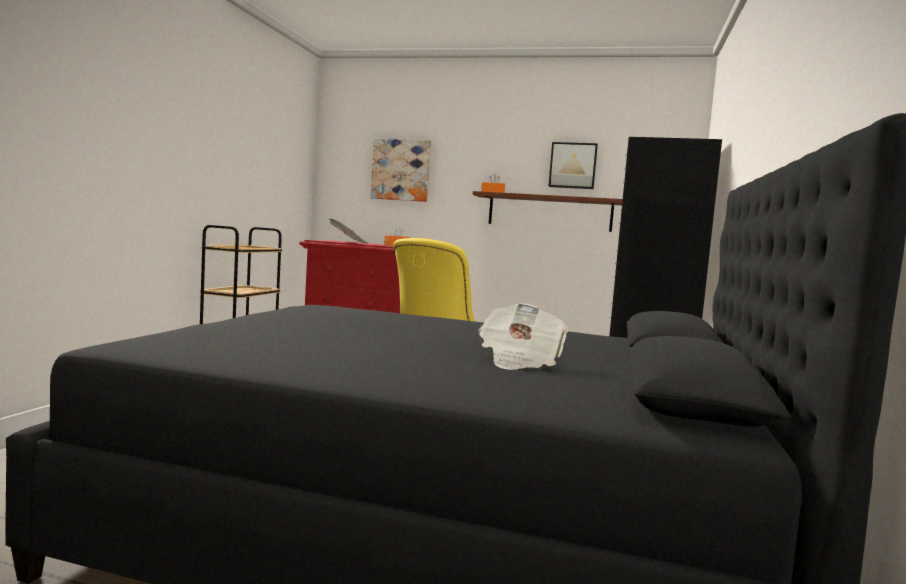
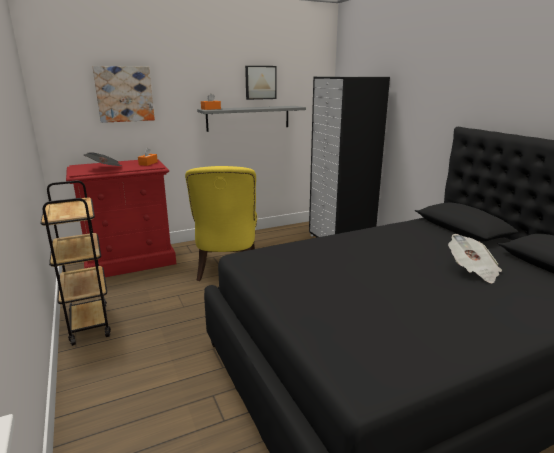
camera: 40 degrees left, 15 degrees up
(549, 212) = (248, 118): brown shelf -> grey shelf

